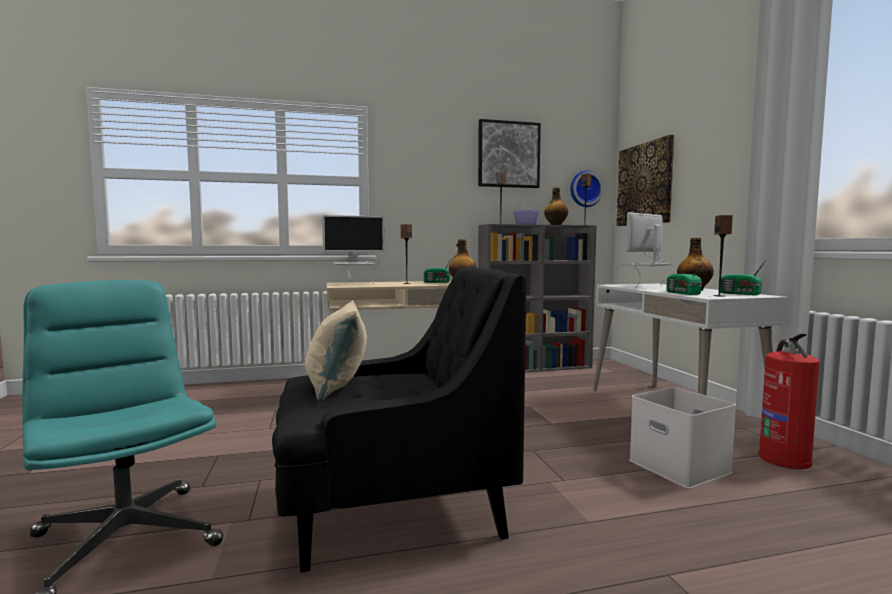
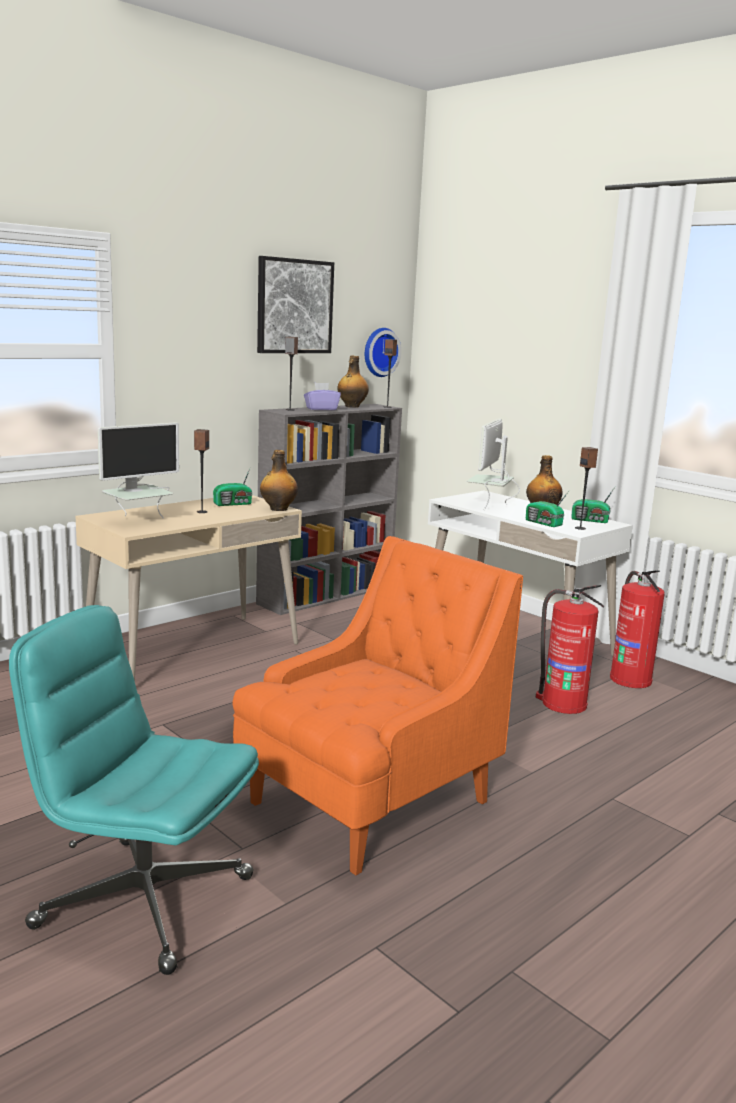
camera: 30 degrees left, 10 degrees up
(337, 386) = (327, 694): beige pillow -> none
(393, 510) = (368, 804): black armchair -> orange armchair
(644, 184) = (457, 357): picture -> none
(681, 466) = (562, 703): white storage box -> fire extinguisher

